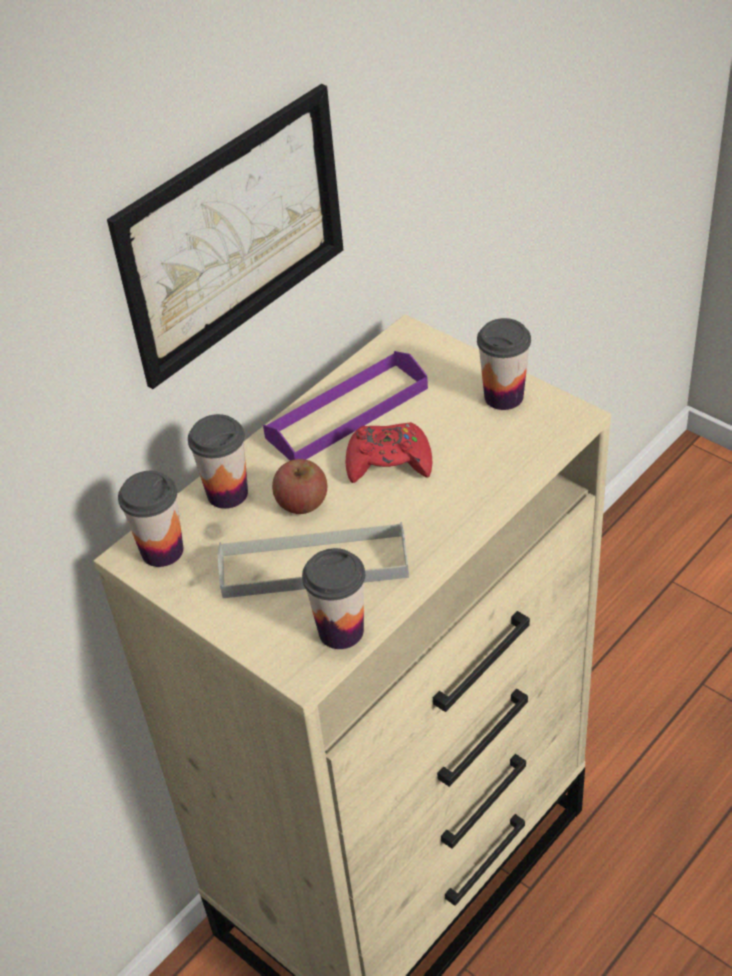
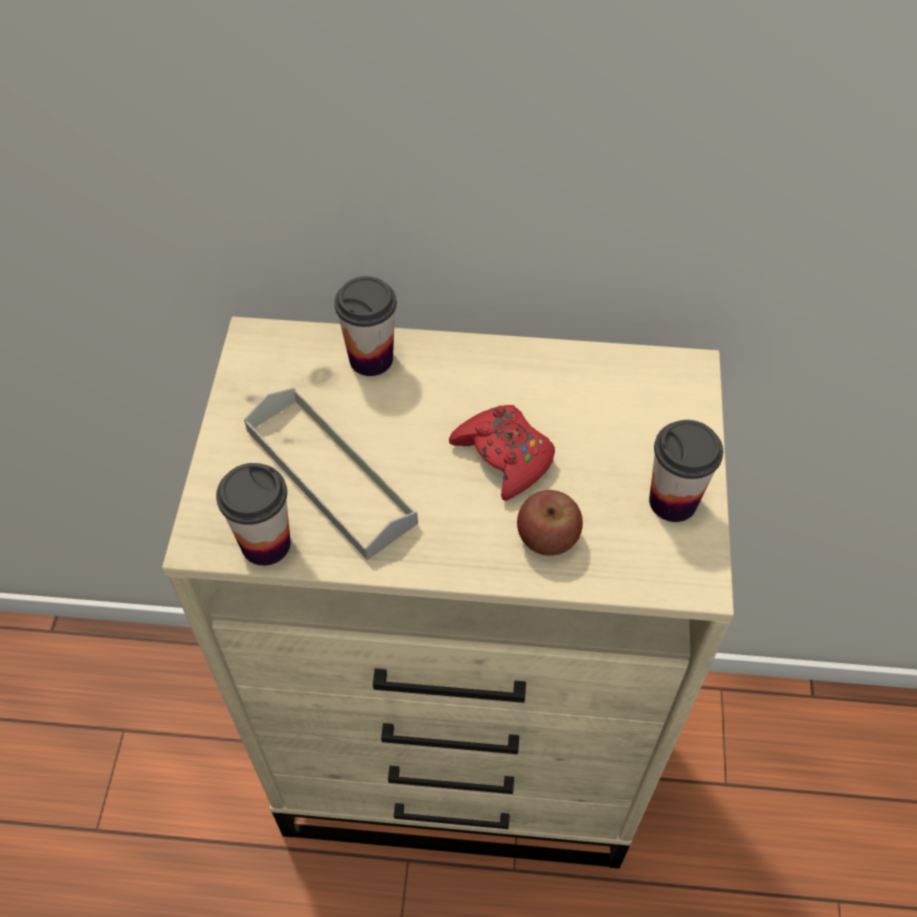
camera: 50 degrees right, 10 degrees up
(162, 551) = (272, 355): cup -> none
(234, 234) = (509, 133): picture -> none
(302, 503) = (400, 420): apple -> apple (547, 537)
(347, 413) = (542, 385): purple tray -> none

